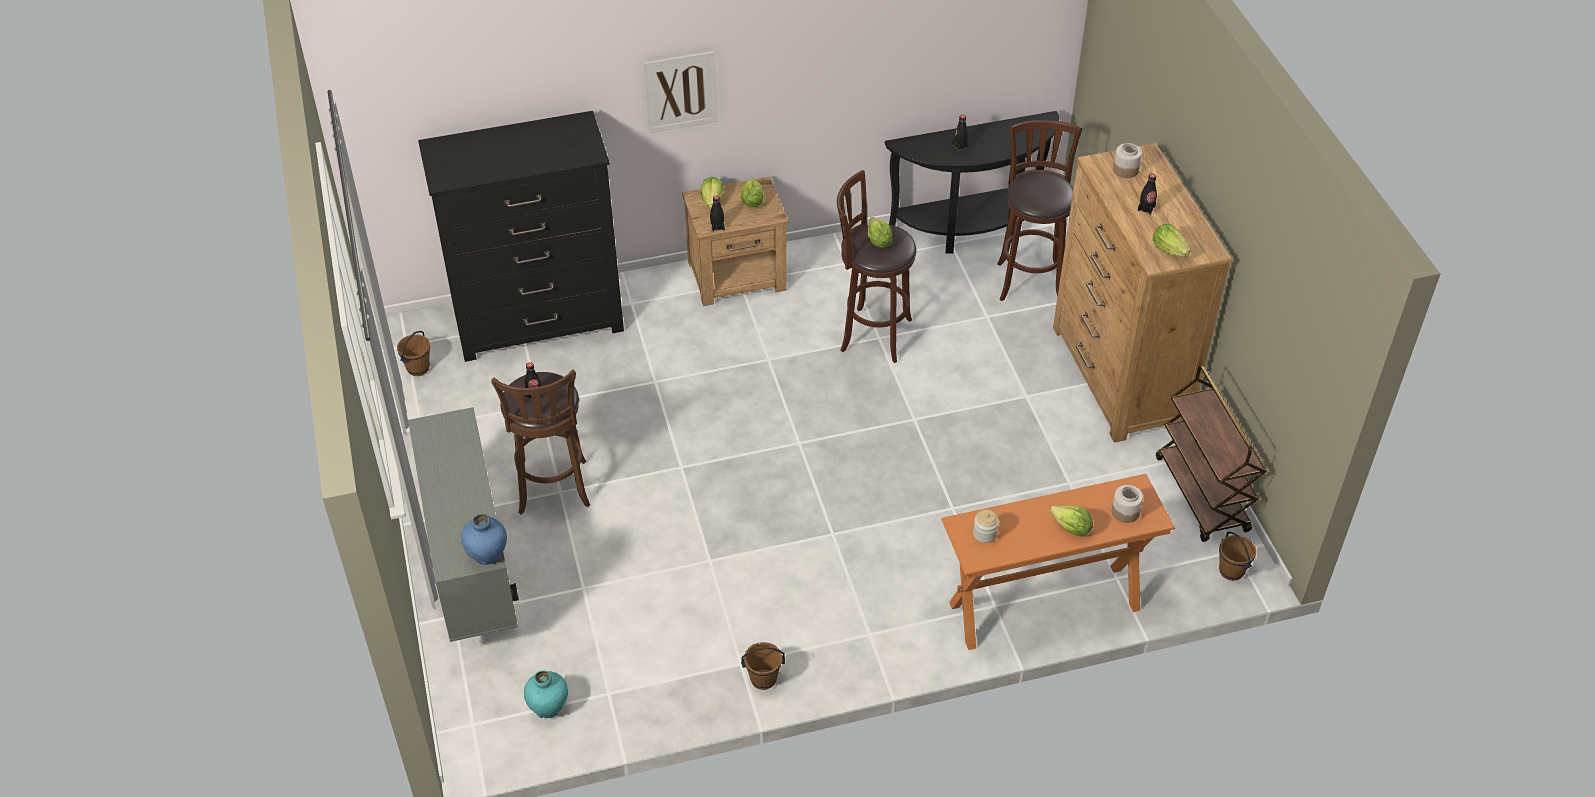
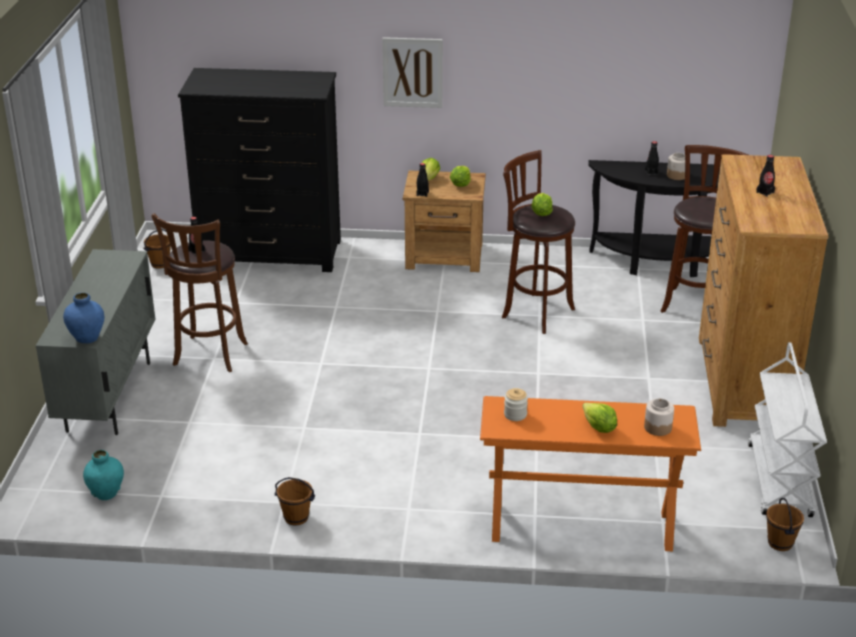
camera: 20 degrees right, 15 degrees down
(1125, 170) = (760, 167): jar -> jar (676, 175)
(1169, 250) = (770, 220): lettuce -> none
(1202, 495) = (780, 481): brown cart -> white cart

